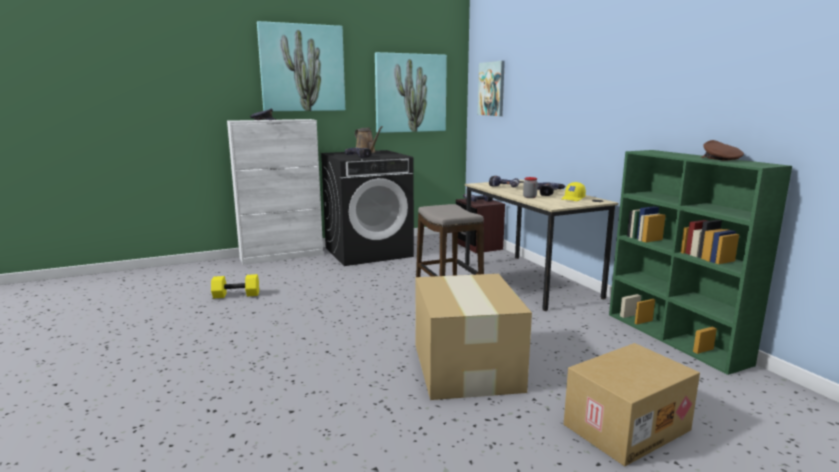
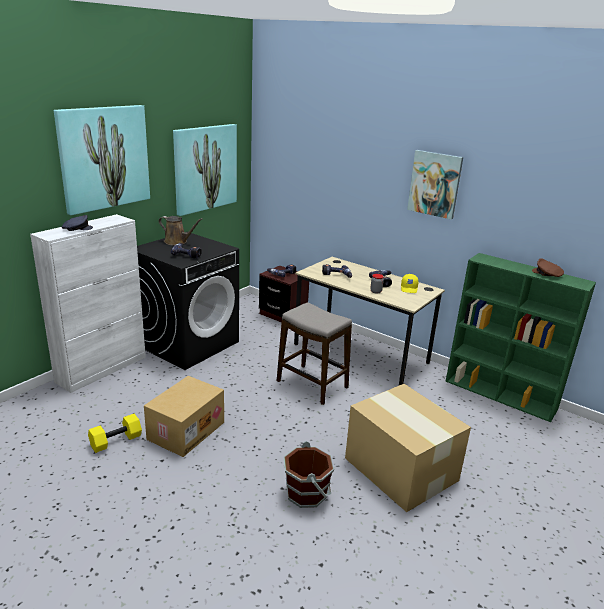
camera: 30 degrees left, 10 degrees up
(346, 360) = (307, 493): none -> brown bucket
(492, 89) = (289, 163): picture -> picture (435, 184)
(625, 426) = (534, 489): cardboard box -> cardboard box (185, 430)

